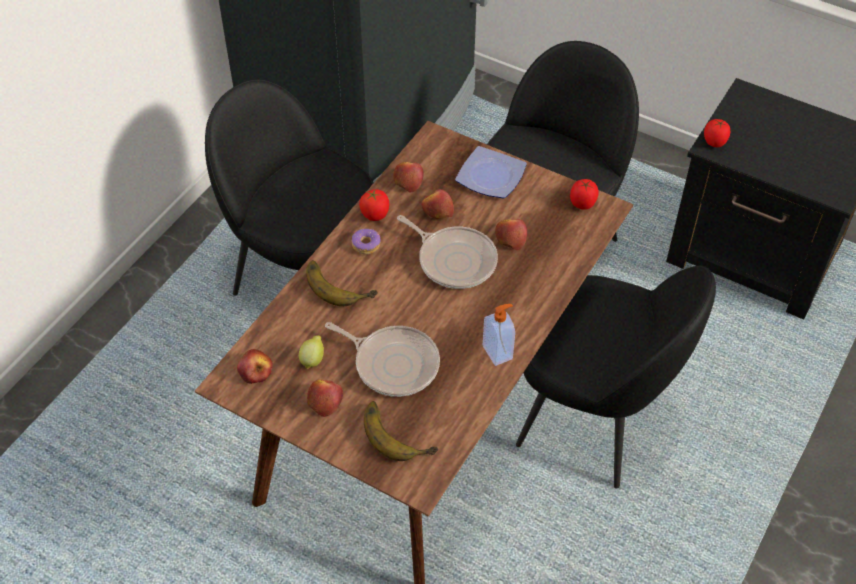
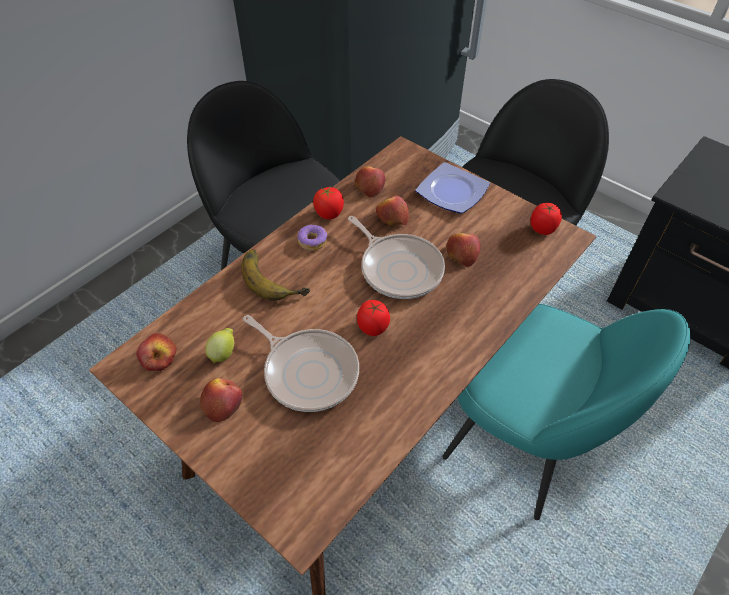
camera: 10 degrees right, 0 degrees up
(398, 432) = (293, 455): banana -> none
(498, 352) = (427, 375): soap dispenser -> none
(596, 419) = (524, 442): black chair -> turquoise chair
(714, 142) = (680, 190): tomato -> tomato (373, 327)

